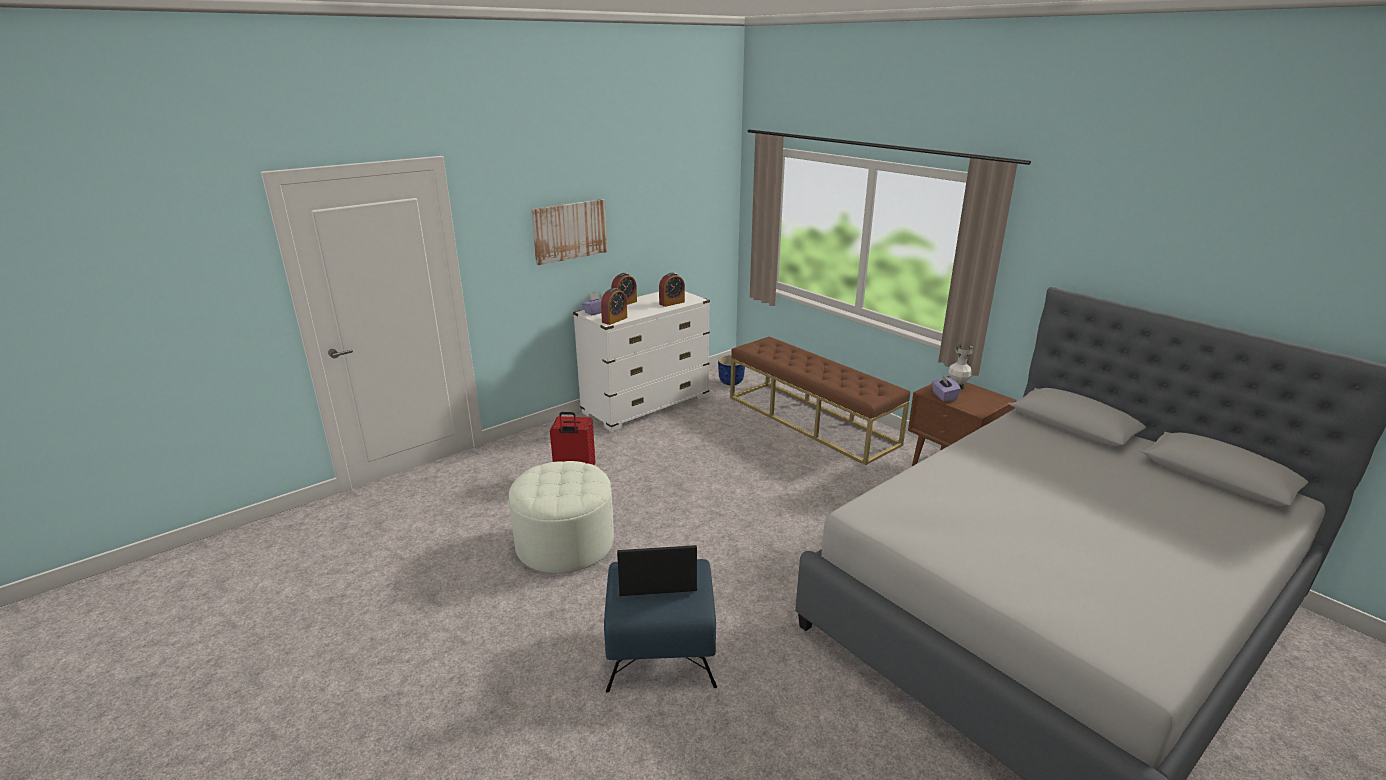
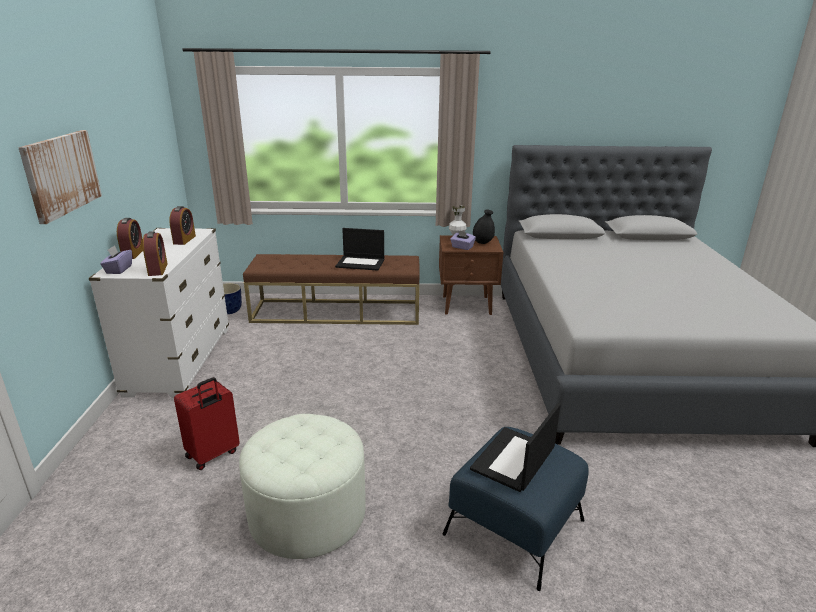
camera: 50 degrees left, 0 degrees up
(835, 376) = (361, 263): none -> laptop
(980, 400) = (483, 242): none -> black vase

